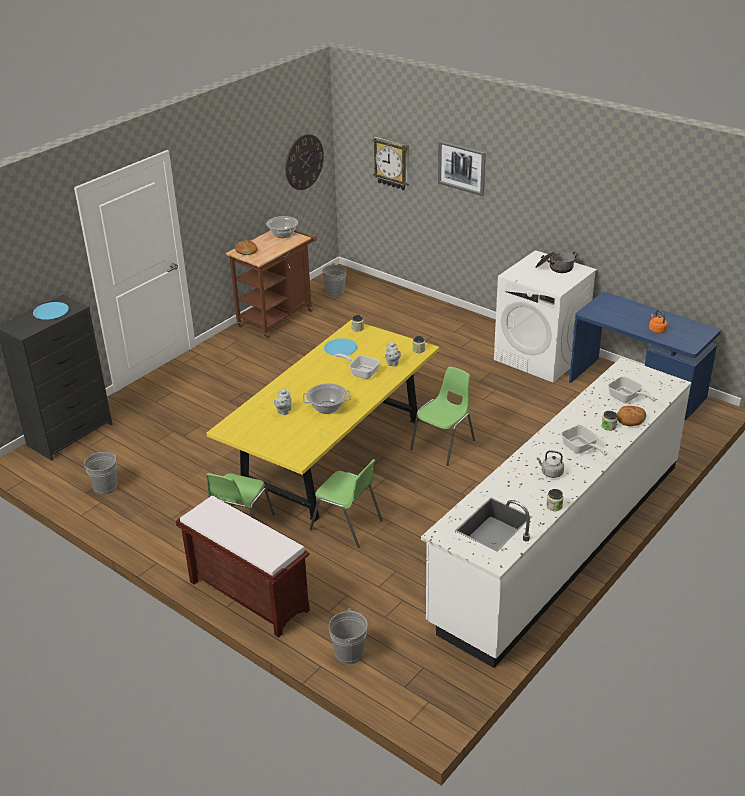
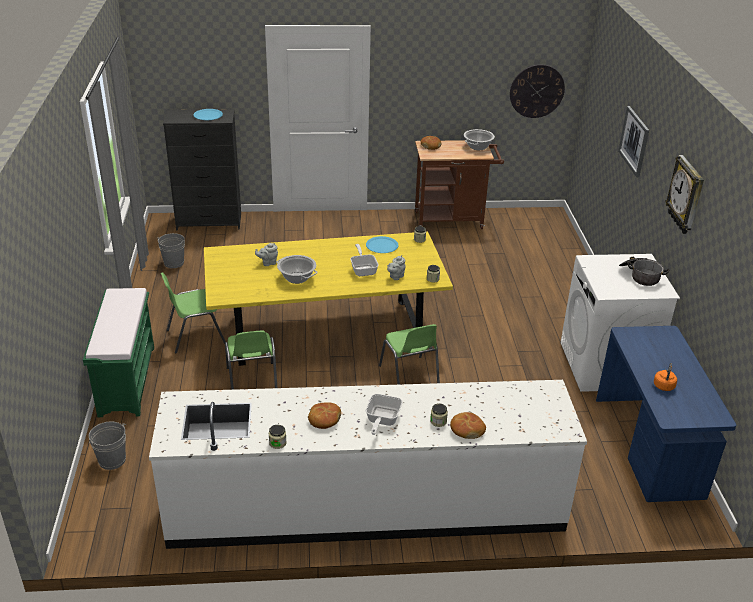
camera: 45 degrees right, 0 degrees up
(247, 596) = (127, 380): brown bench -> green bench
(335, 292) = (523, 225): grey bucket -> none
(392, 163) = (603, 119): wall clock -> wall clock (686, 195)
(444, 445) = (409, 377): green chair -> green chair turned 75 degrees clockwise
(550, 473) = (324, 419): grey kettle -> bread
(627, 398) = (499, 412): frying pan -> none

